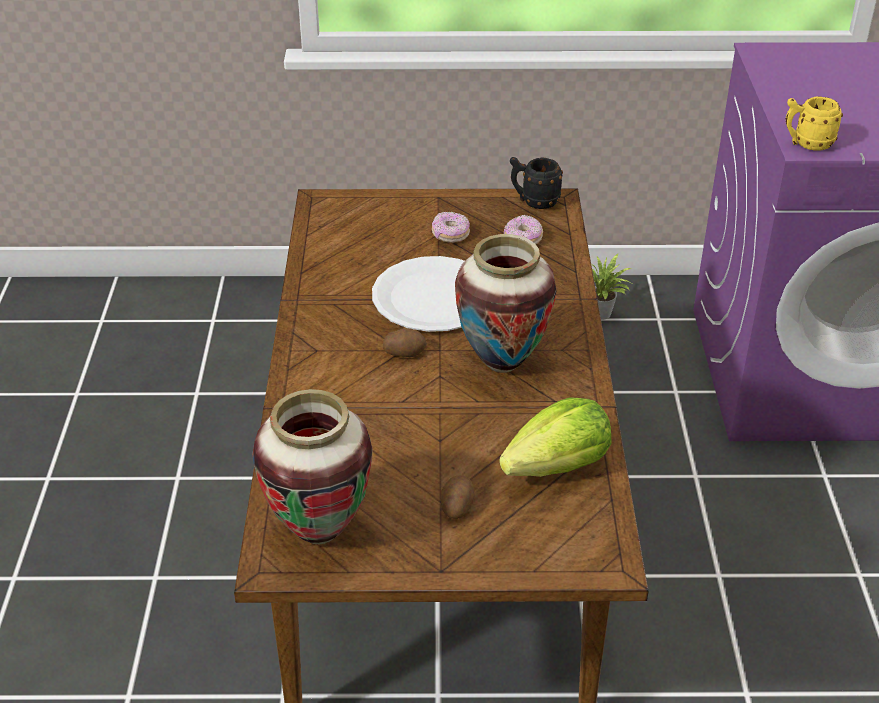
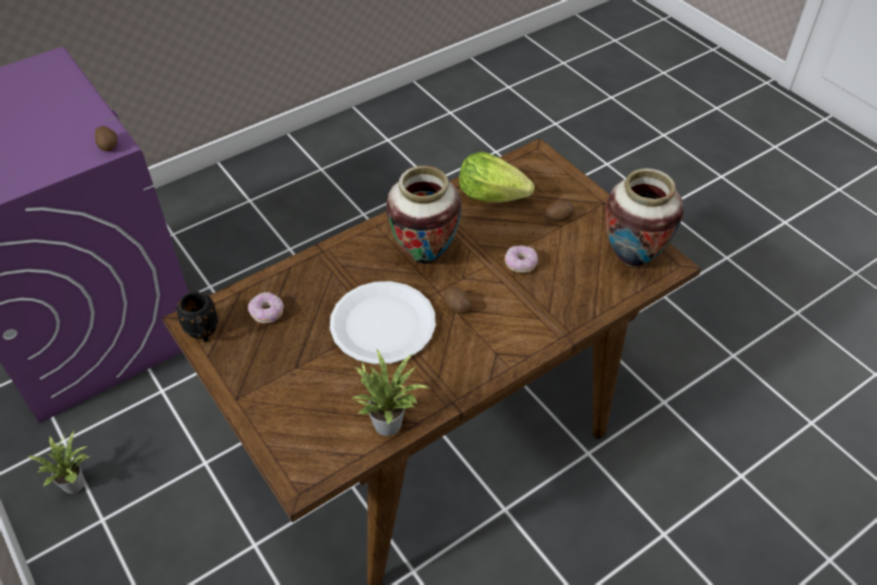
camera: 125 degrees left, 10 degrees up
(322, 258) = (388, 421): none -> potted plant
(450, 235) = (292, 359): donut -> donut (520, 264)
(806, 144) = (108, 145): yellow mug -> potato

